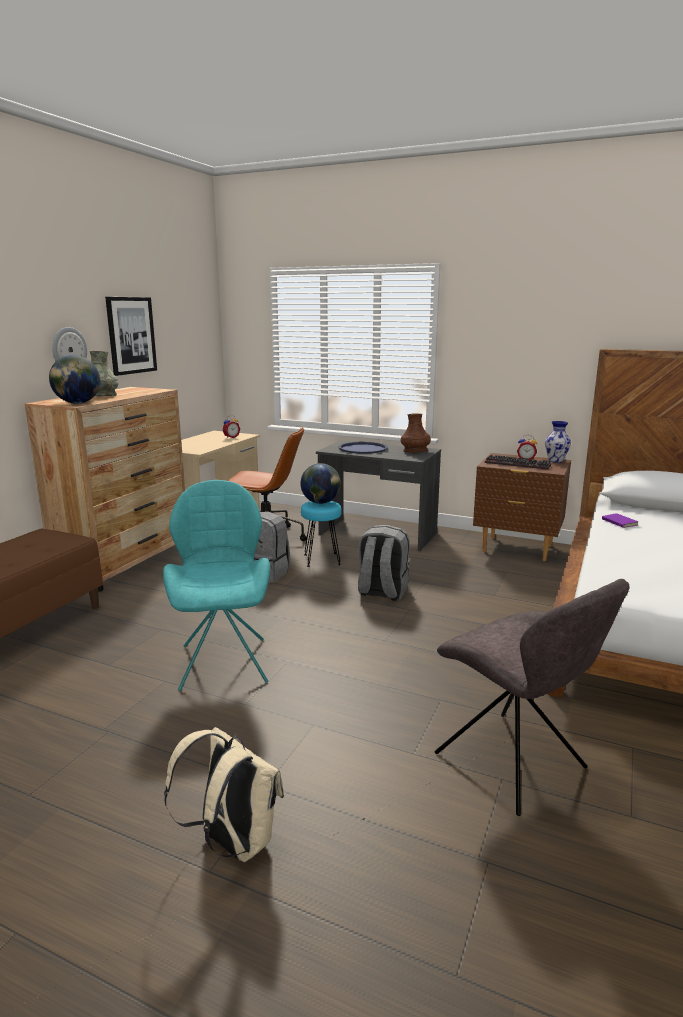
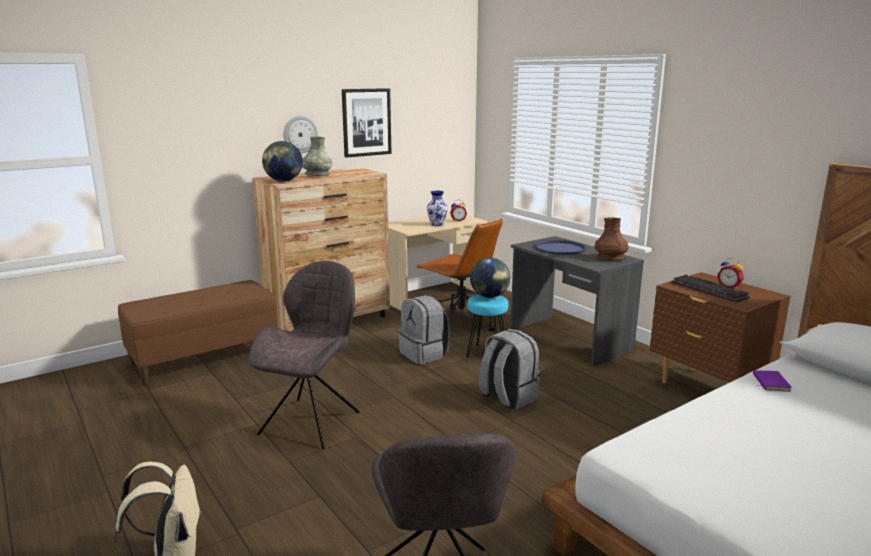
camera: 30 degrees right, 0 degrees up
(224, 661) = (312, 421): turquoise chair -> grey chair
(556, 461) = (767, 294): vase -> vase (437, 224)

